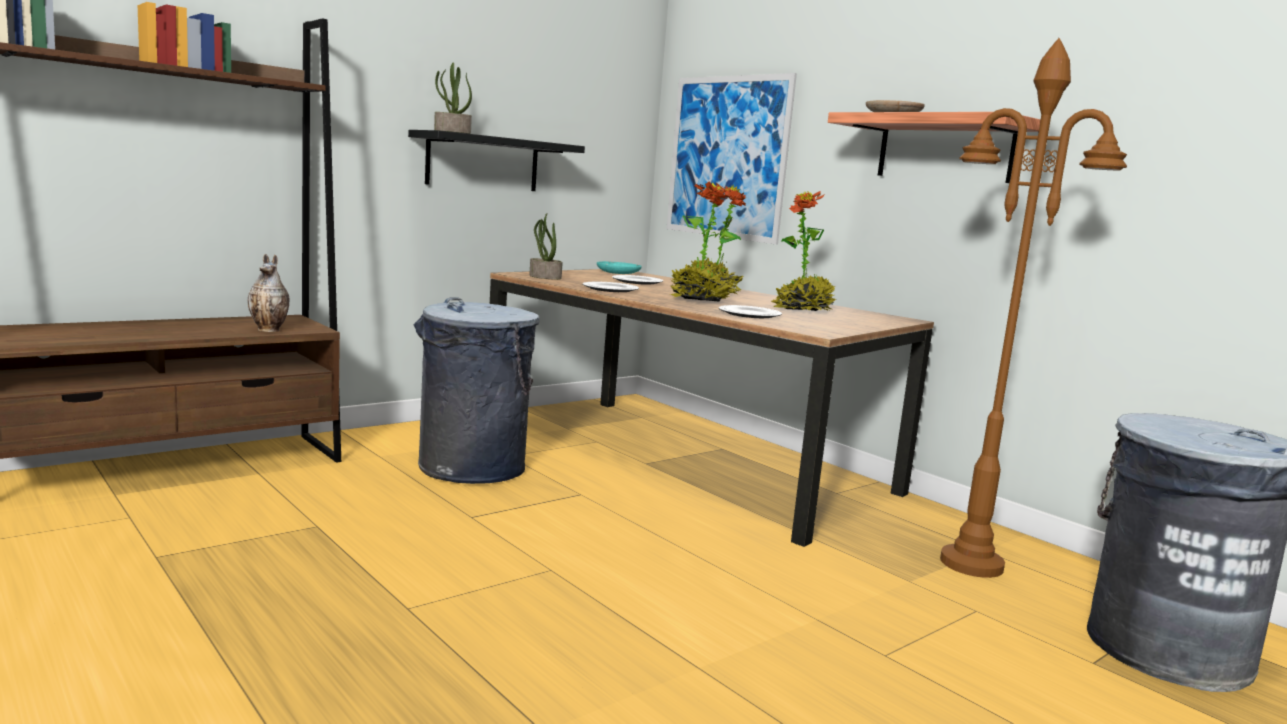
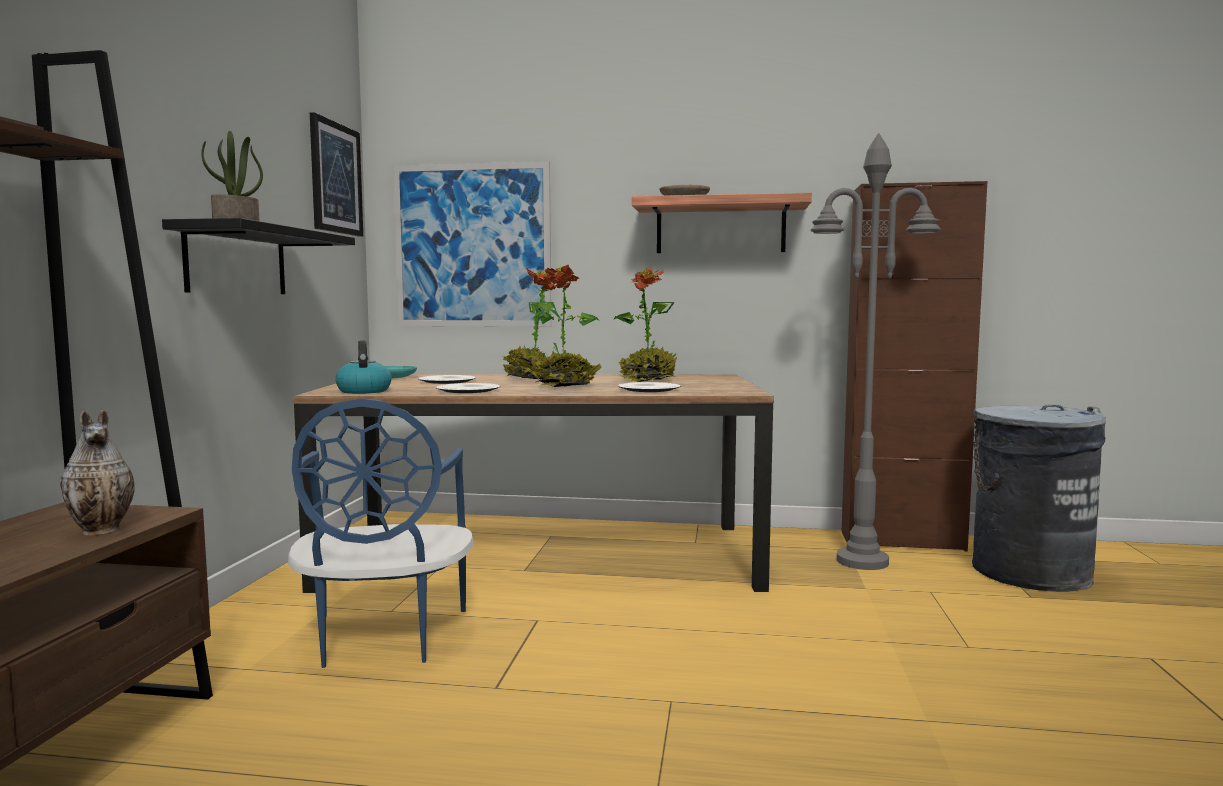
camera: 40 degrees left, 5 degrees down
(472, 468) = (383, 638): grey trash can -> blue chair
(544, 277) = (363, 391): potted plant -> kettle
(617, 91) = (335, 178): none -> picture
(972, 564) = (863, 561): brown floor lamp -> grey floor lamp
(1076, 568) = (902, 541): none -> brown cabinet

